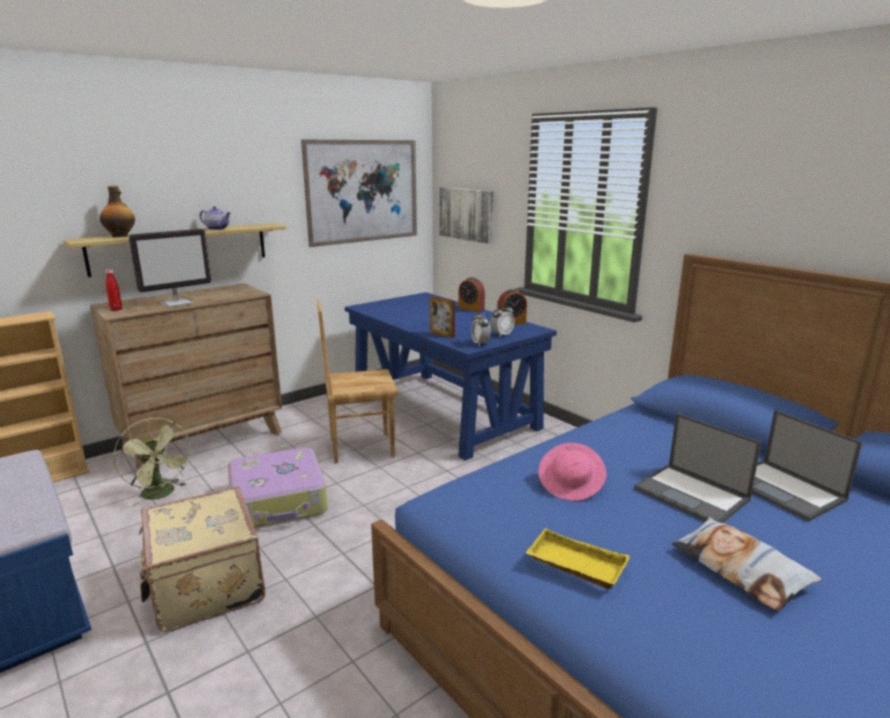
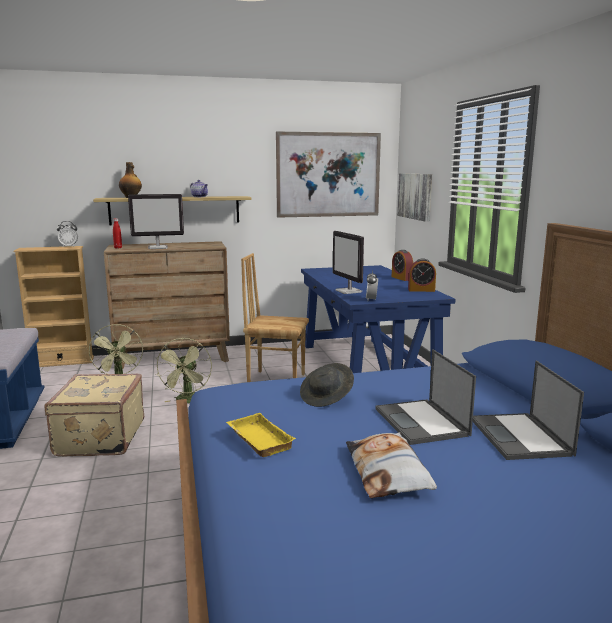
camera: 25 degrees right, 5 degrees down
(279, 501) = (187, 401): suitcase -> green fan
(442, 335) = (349, 291): picture frame -> monitor
(502, 335) = (399, 296): alarm clock -> alarm clock (69, 246)
(571, 485) = (327, 397): pink hat -> grey hat

